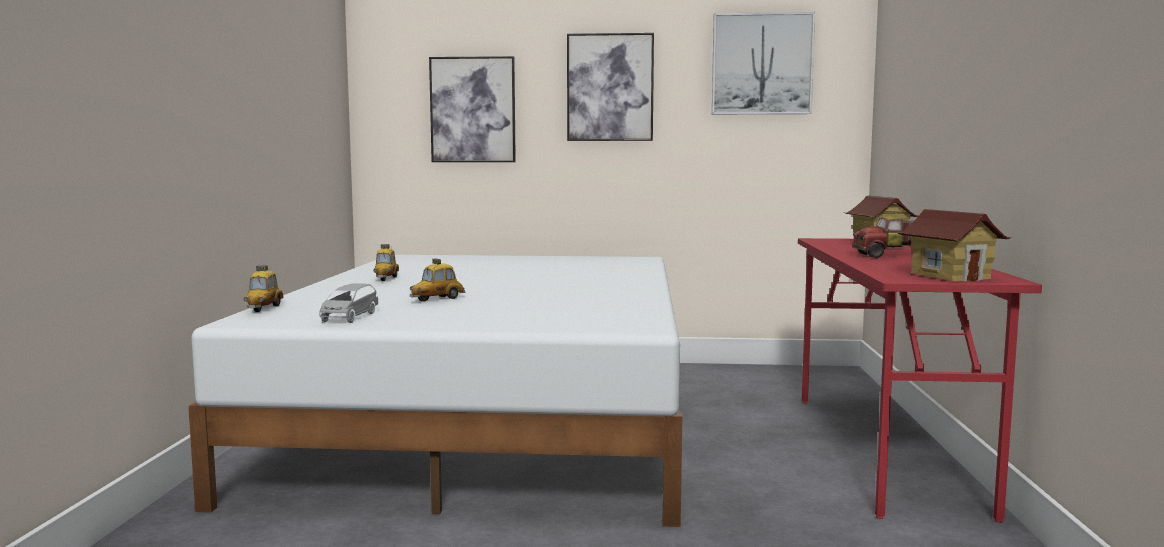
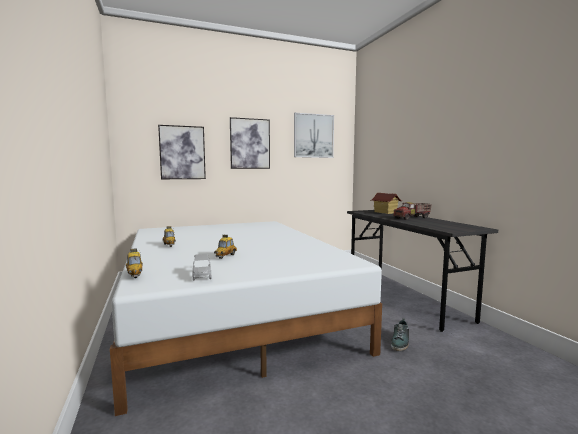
camera: 25 degrees left, 0 degrees up
(753, 517) = (400, 342): none -> shoe
(884, 451) = (405, 298): red desk -> grey desk
(950, 276) = (461, 228): toy house -> none

